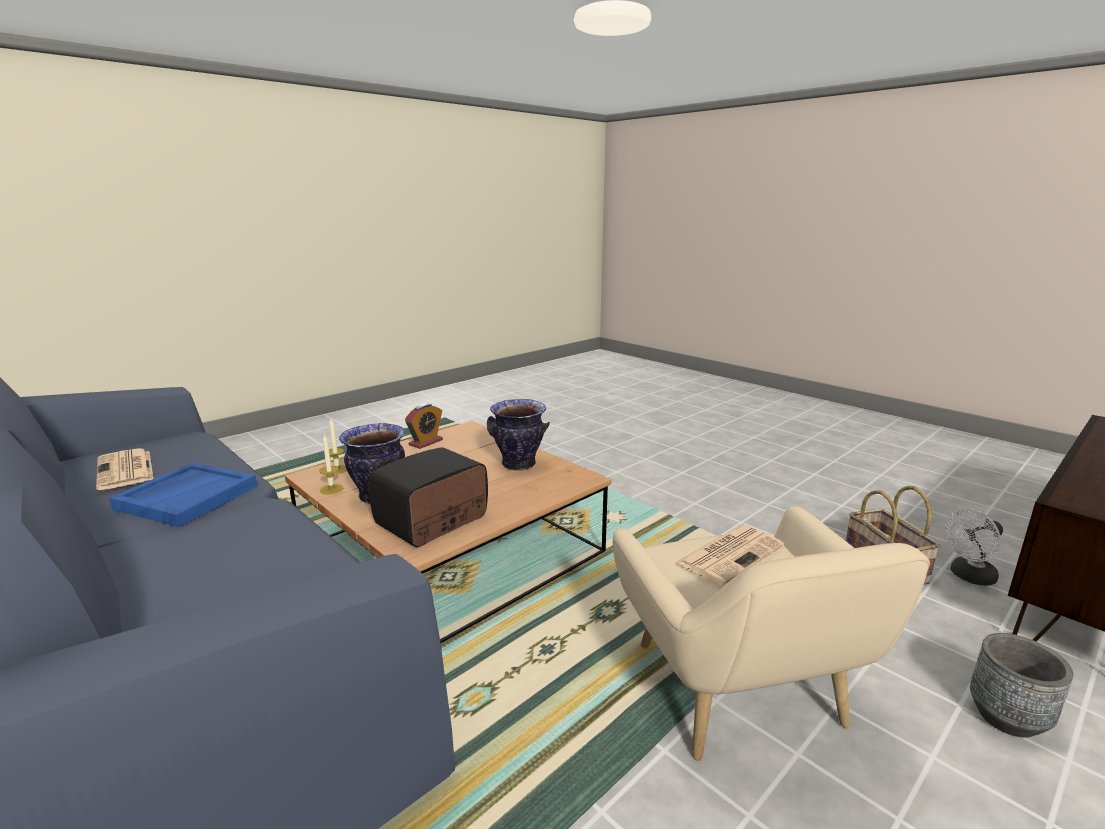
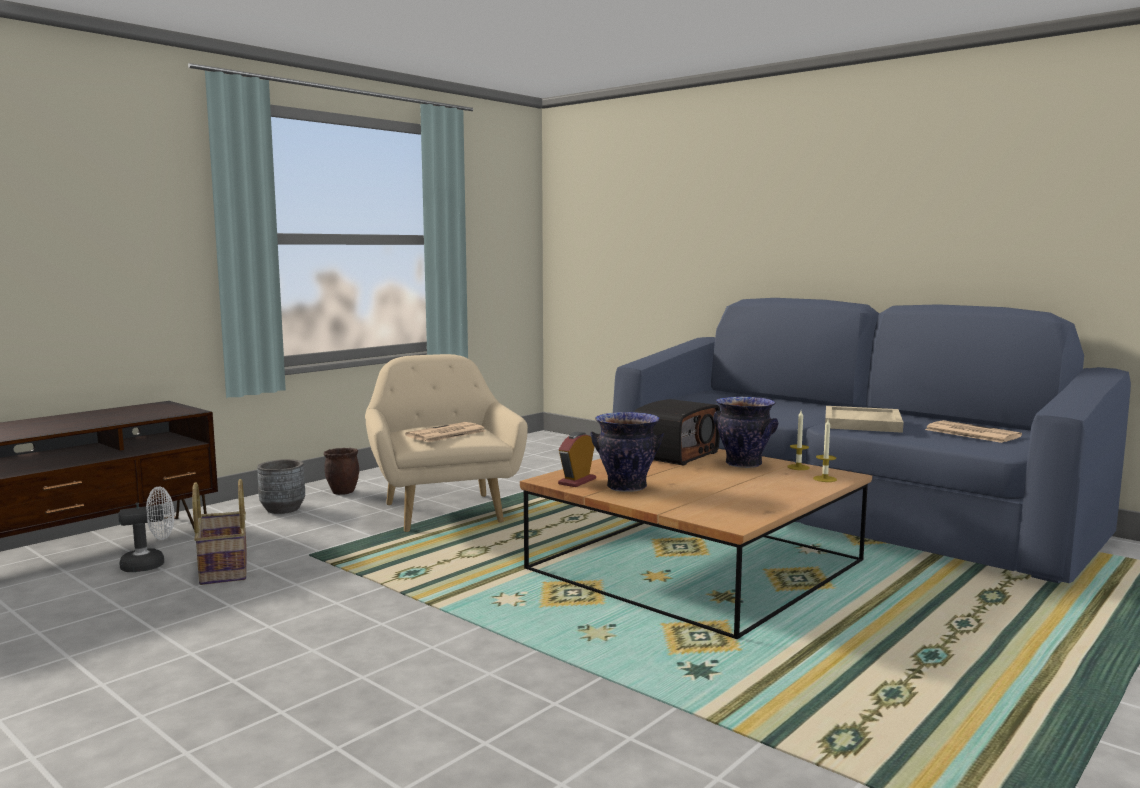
camera: 175 degrees right, 10 degrees down
(187, 497) = (863, 423): blue tray -> beige tray
(426, 442) = (769, 504): alarm clock -> alarm clock (577, 481)
(990, 805) = (343, 492): none -> brown planter

